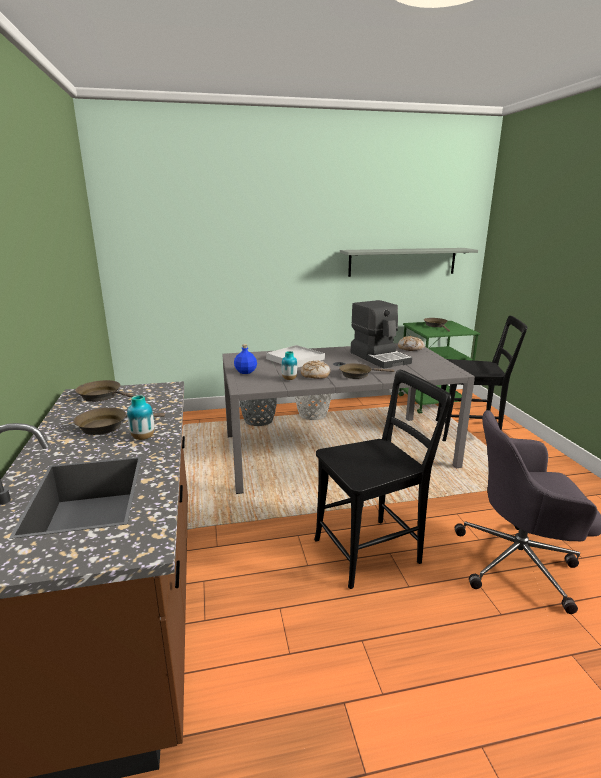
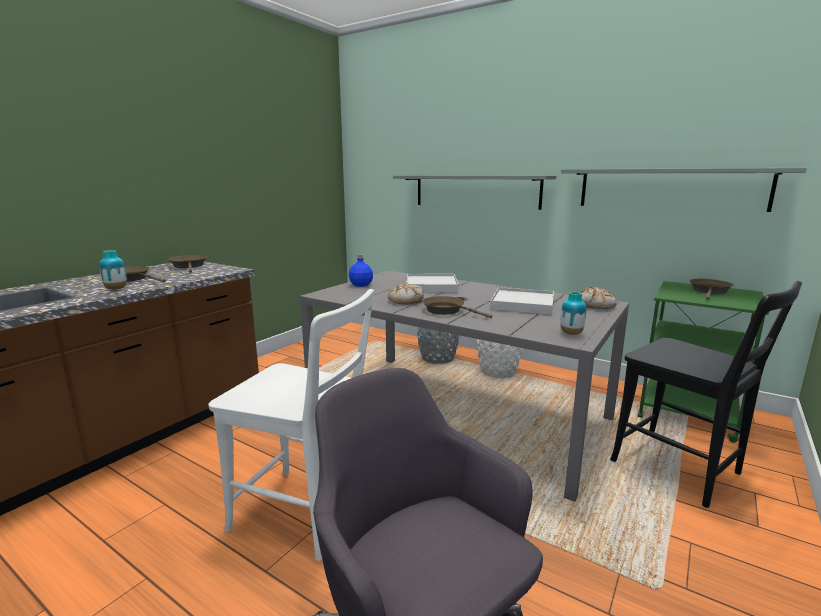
camera: 45 degrees right, 5 degrees down
(261, 269) = (475, 191): none -> grey shelf
(289, 379) = (374, 297): vase -> vase (571, 333)
(372, 549) = (307, 514): black chair -> white chair
(380, 357) = (523, 304): coffee machine -> white tray

